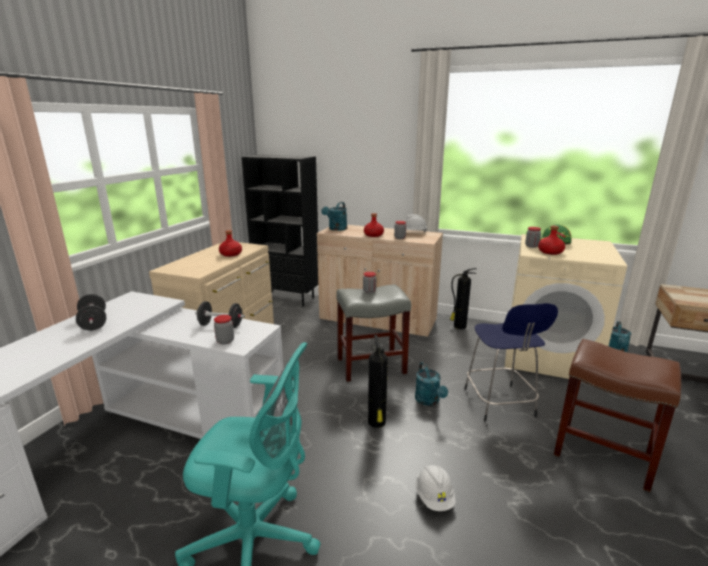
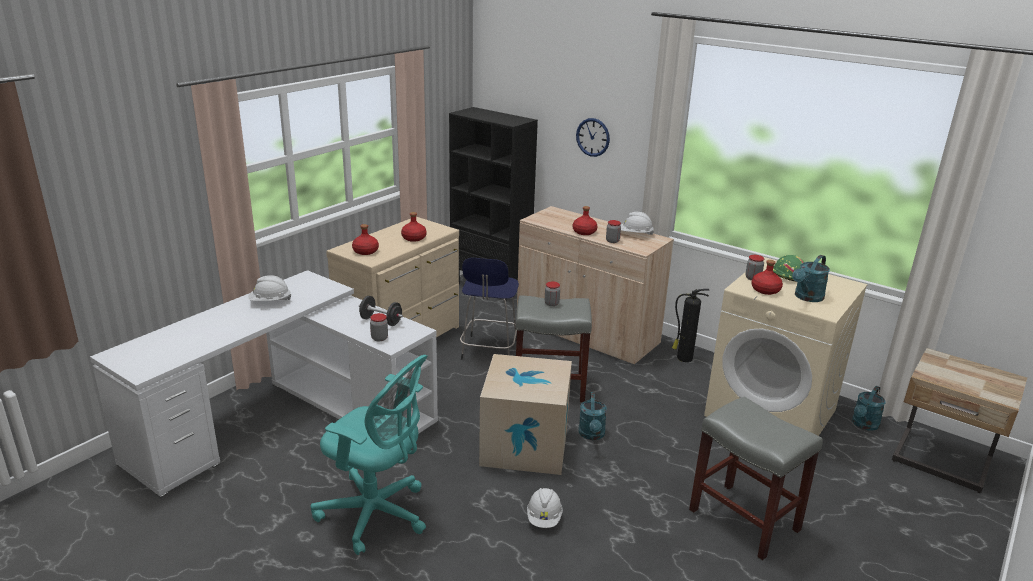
camera: 15 degrees right, 5 degrees up
(94, 323) = (270, 302): black dumbbell -> white hard hat
(188, 268) = (365, 251): none -> red bottle
(336, 229) = (546, 216): turquoise watering can -> turquoise watering can (806, 297)
(364, 164) = (593, 137): none -> wall clock
(377, 423) = (525, 445): fire extinguisher -> cardboard box
(499, 404) = (668, 453): blue stool -> blue stool (489, 351)
(604, 453) = (745, 520): brown stool -> grey stool

